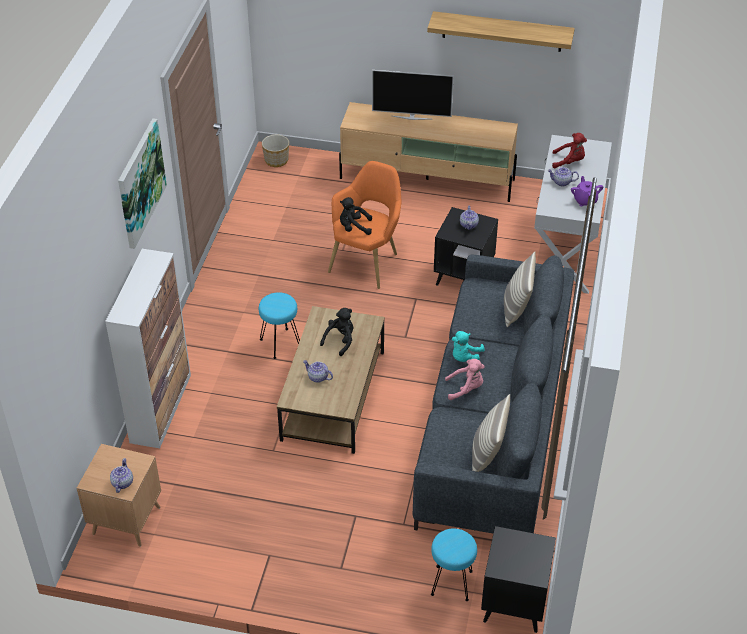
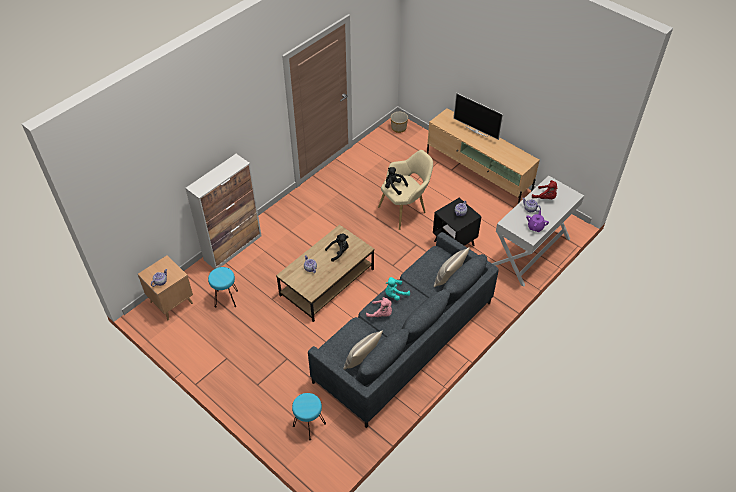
camera: 30 degrees right, 5 degrees up
(140, 182) = (245, 114): picture -> none
(280, 343) = (321, 238): turquoise stool -> turquoise stool (226, 298)
(367, 261) = (405, 210): orange armchair -> beige armchair
(502, 31) = (539, 96): shelf -> none
(514, 604) = (334, 456): black side table -> none

